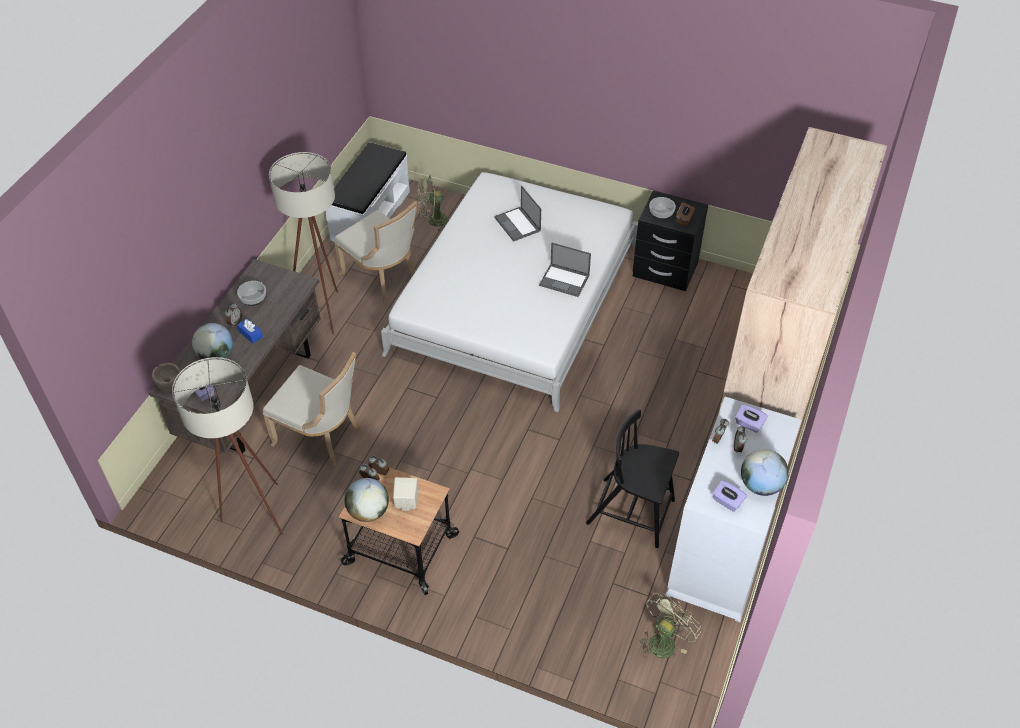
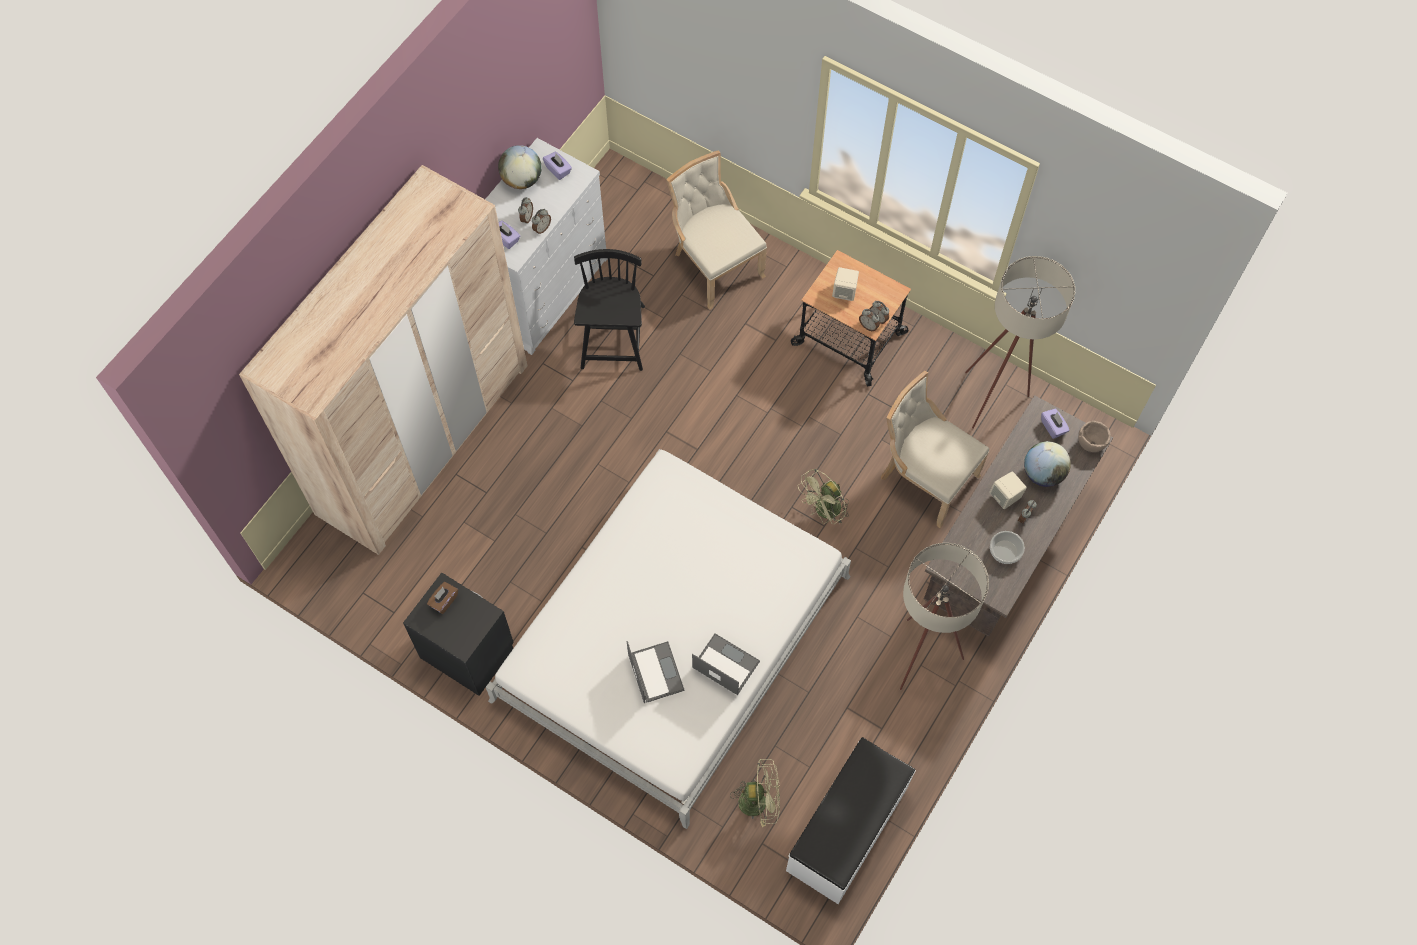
camera: 170 degrees left, 15 degrees up
(250, 334) = (1005, 497): blue tissue box -> beige speaker
(369, 511) = (881, 288): globe -> none
(383, 277) = (838, 704): beige chair -> beige chair (714, 264)
(565, 280) = (617, 566): laptop -> laptop (725, 664)
(632, 513) = (613, 339): black chair -> black chair turned 120 degrees counterclockwise
(661, 213) = (469, 618): bowl -> none
(664, 640) = (622, 220): green fan -> green fan (824, 512)

